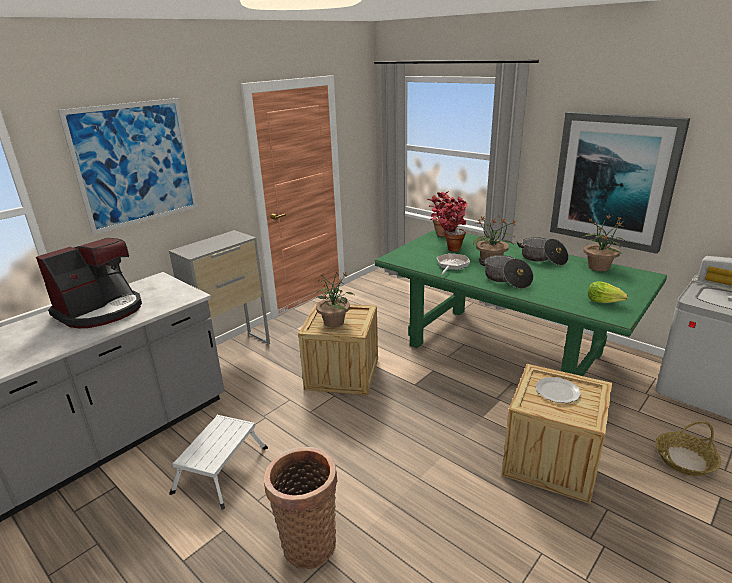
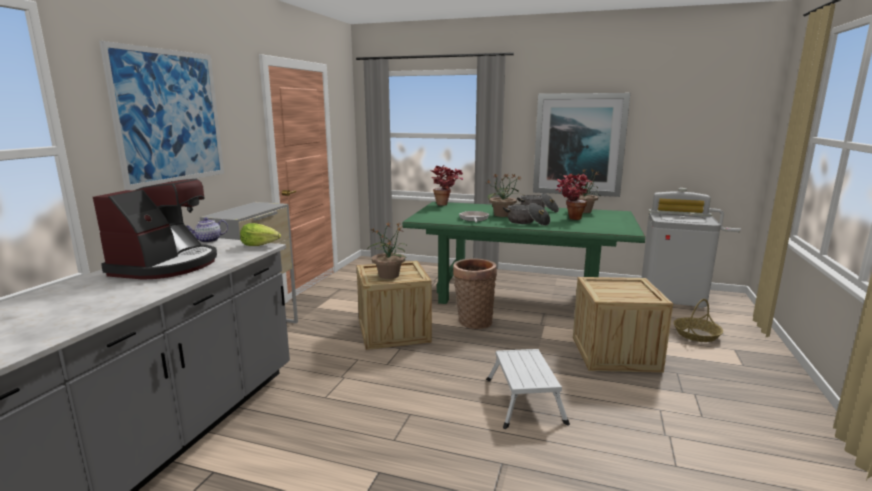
camera: 25 degrees left, 10 degrees down
(160, 279) = (208, 240): none -> teapot
(220, 470) = (332, 427): white step ladder -> white step ladder (524, 400)
(308, 541) = (472, 456): basket -> basket (473, 321)
(449, 249) = (458, 211): potted plant -> potted plant (570, 218)
(557, 391) = (615, 288): plate -> none
(604, 301) = (610, 226): lettuce -> lettuce (260, 245)

